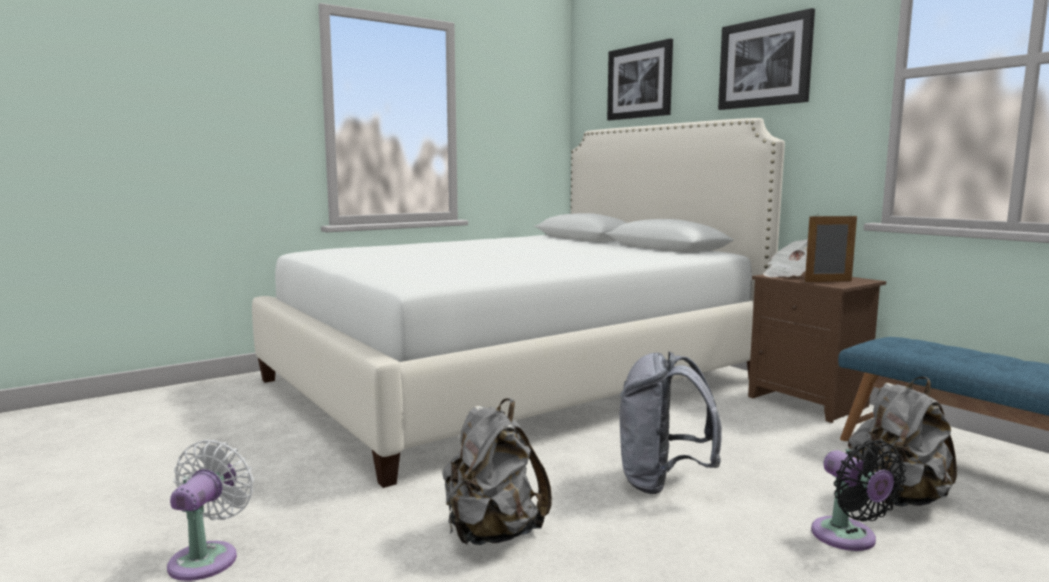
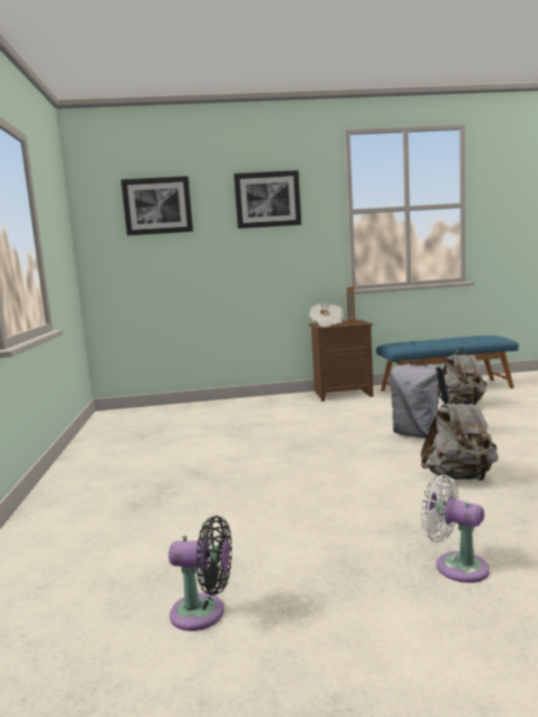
camera: 60 degrees left, 0 degrees up
(515, 380) = (211, 442): white bed -> none
(848, 538) = (493, 419): black fan -> black fan (203, 613)

